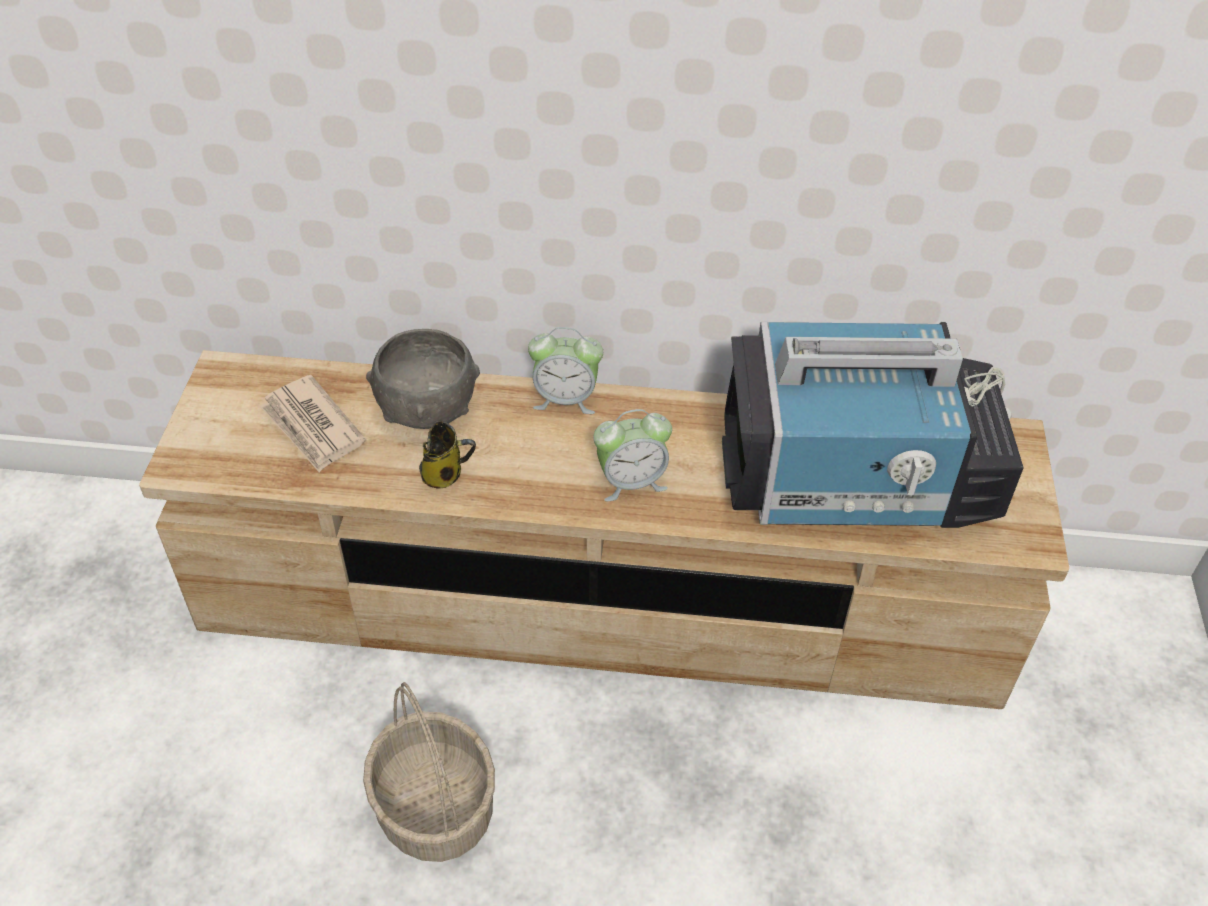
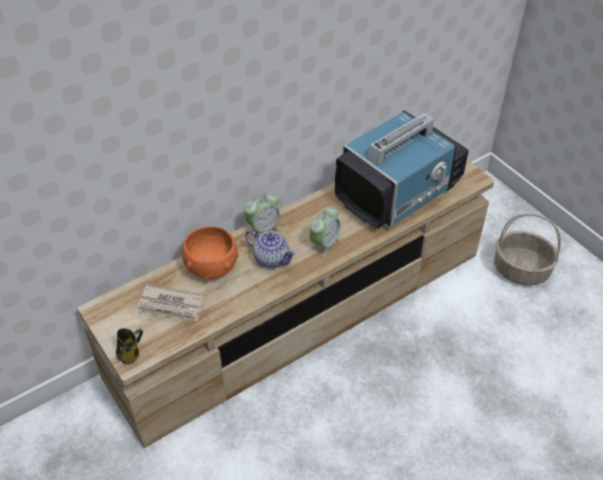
camera: 40 degrees left, 0 degrees up
(428, 408) = (212, 267): grey bowl -> orange bowl
(433, 807) = (321, 437): basket -> basket (520, 270)
(444, 474) = (250, 287): mug -> mug (130, 354)
(525, 452) = (271, 258): none -> teapot

